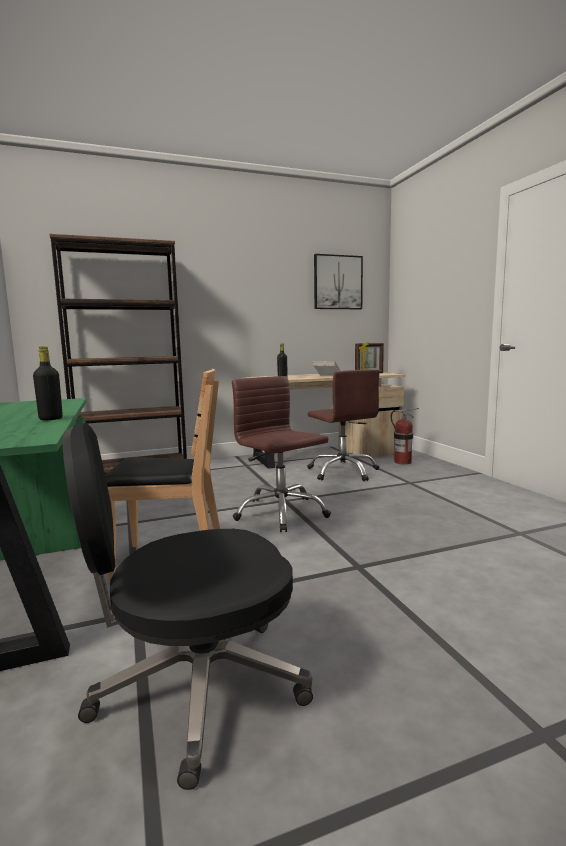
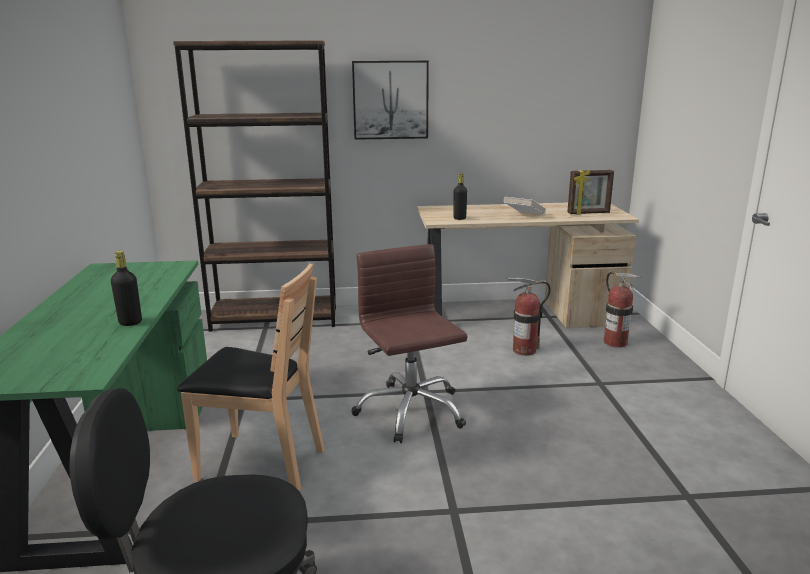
camera: 15 degrees right, 10 degrees up
(337, 282) = (561, 74): picture -> picture (390, 100)
(343, 472) = (524, 350): brown office chair -> fire extinguisher

